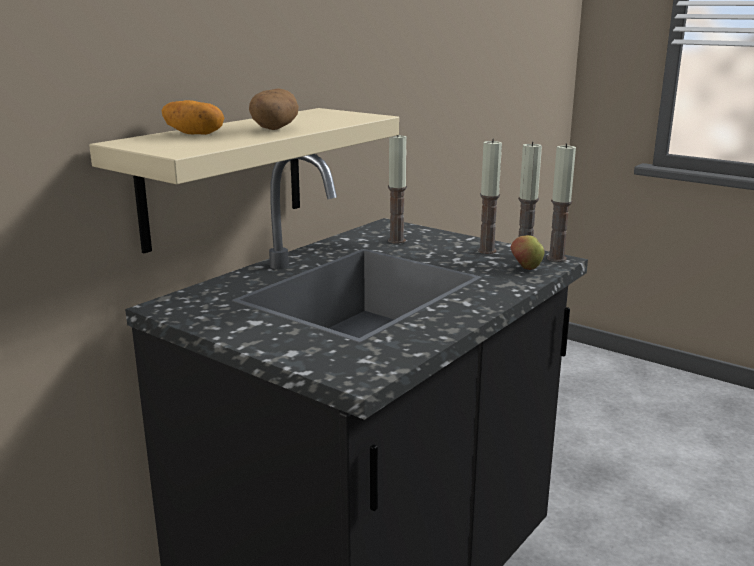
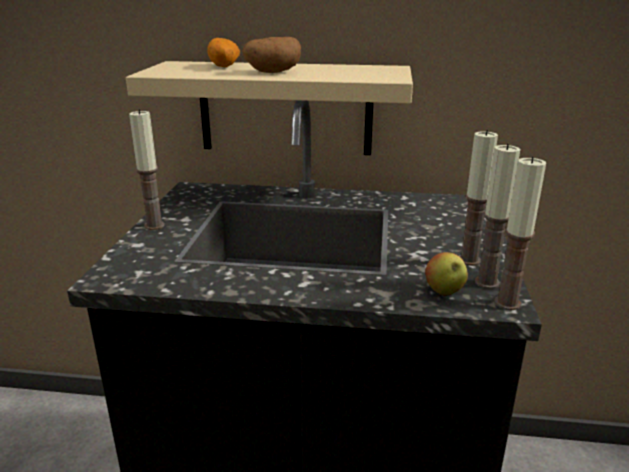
camera: 60 degrees right, 5 degrees up
(396, 240) = (430, 216): candle -> candle (154, 225)

